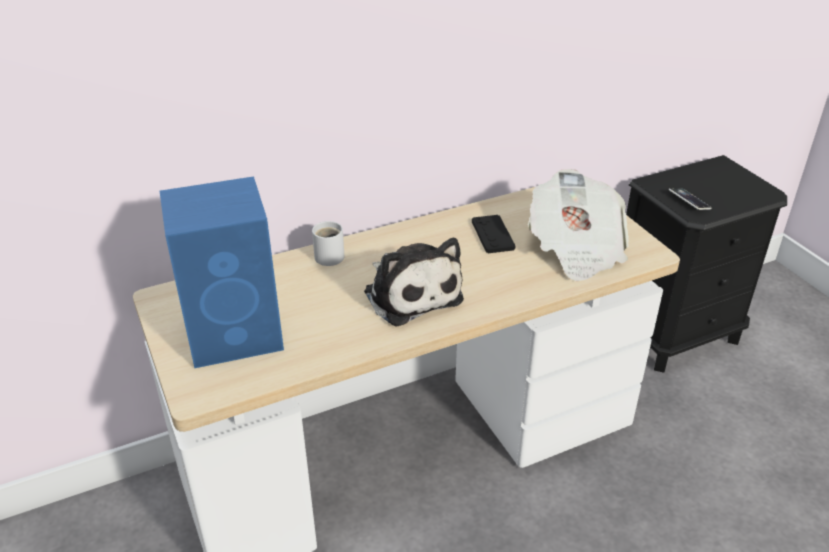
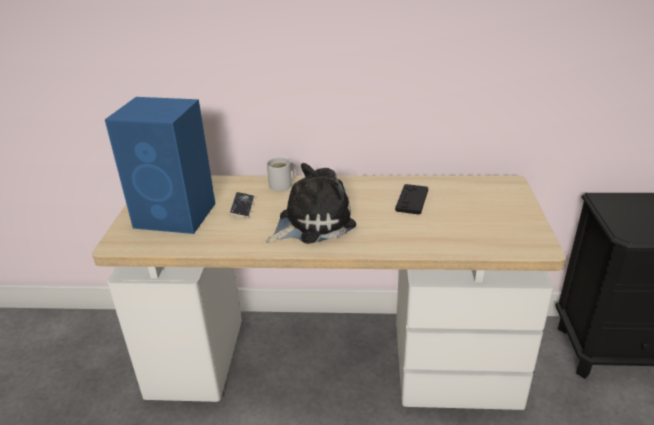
camera: 30 degrees right, 5 degrees down
(411, 294) = (311, 223): plush toy -> plush toy turned 120 degrees counterclockwise
(576, 249) = (472, 226): newspaper -> none
(689, 201) = (628, 221): phone -> phone (242, 207)

